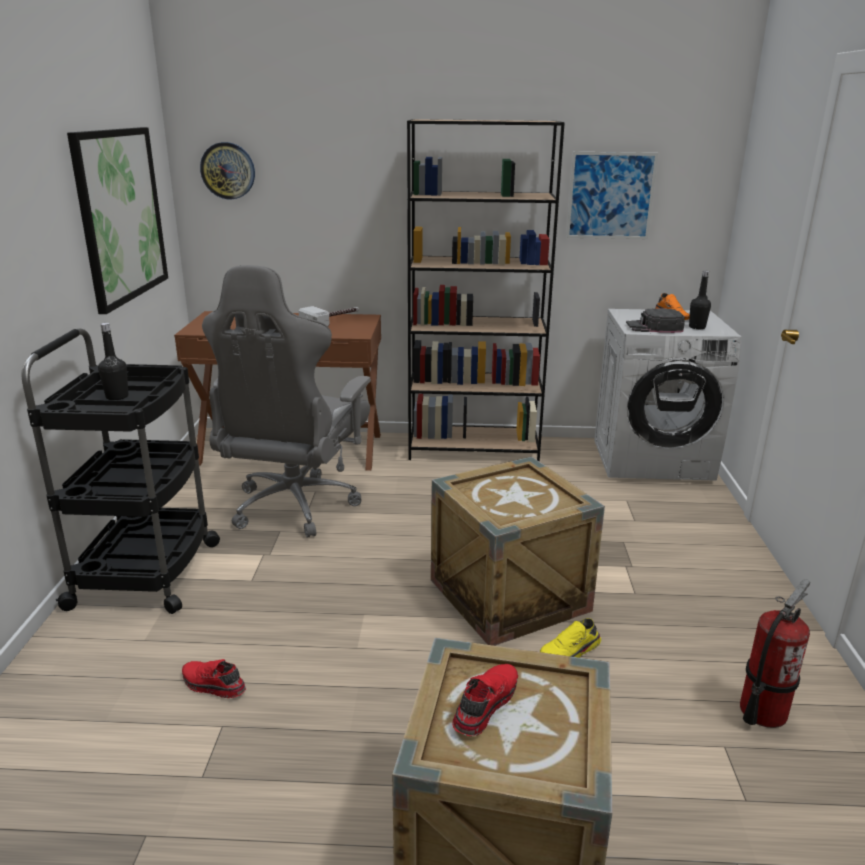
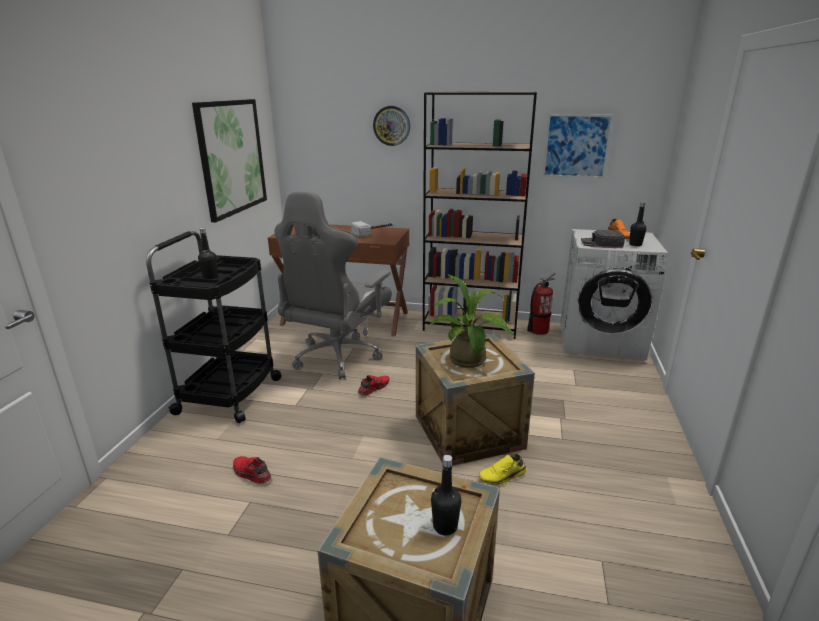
camera: 10 degrees right, 0 degrees up
(228, 170) = (310, 128): wall clock -> wall clock (391, 125)
(484, 704) = (399, 508): red shoe -> red shoe (373, 388)
(513, 498) = (469, 362): none -> potted plant
(554, 721) = (445, 526): none -> black bottle
(762, 711) = (638, 537): fire extinguisher -> fire extinguisher (538, 330)

